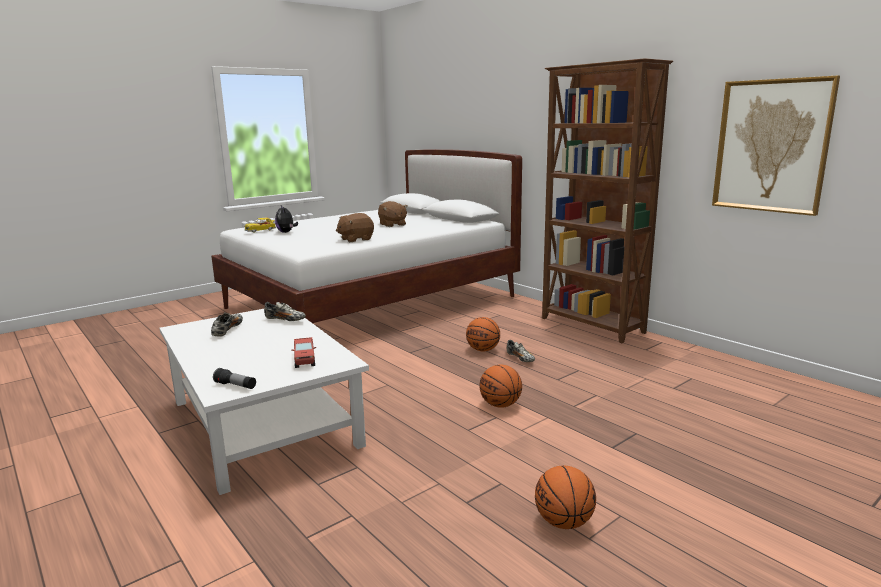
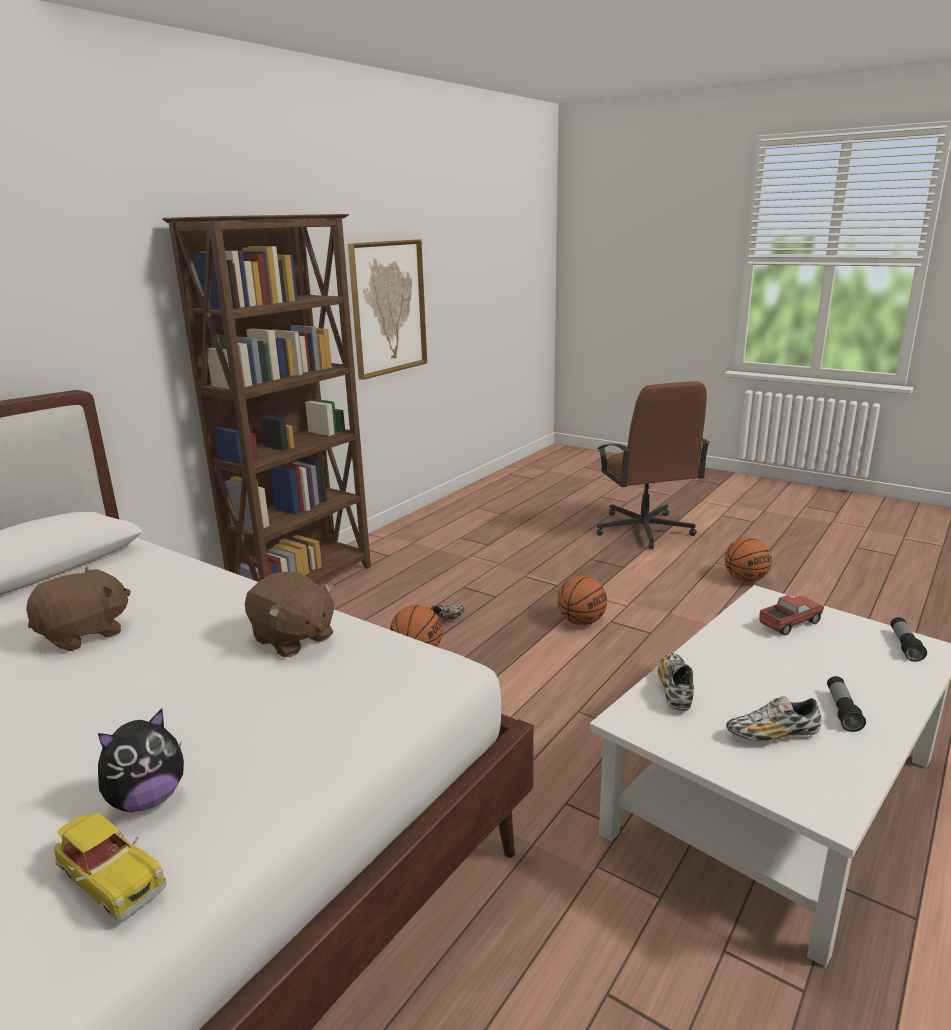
camera: 105 degrees left, 5 degrees up
(217, 348) = (842, 711): none -> flashlight
(738, 489) = (644, 530): none -> brown office chair

